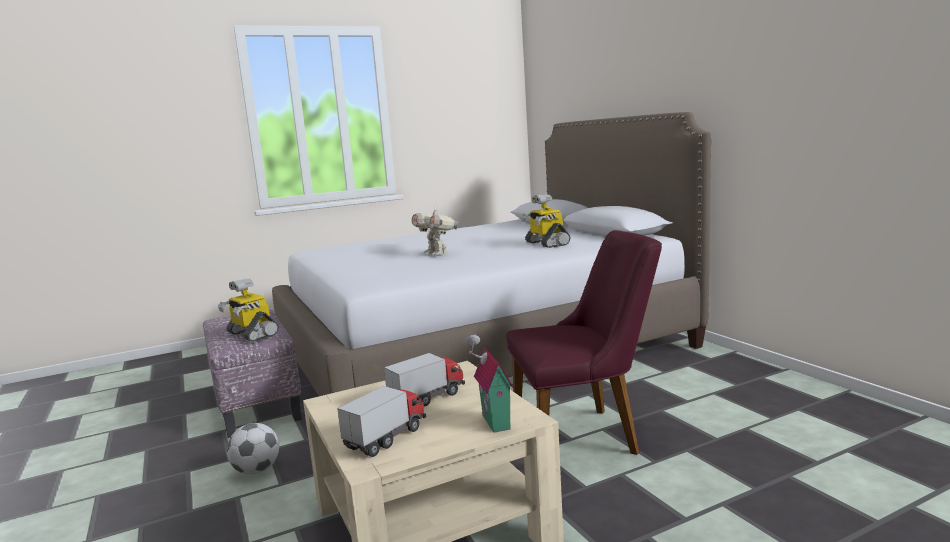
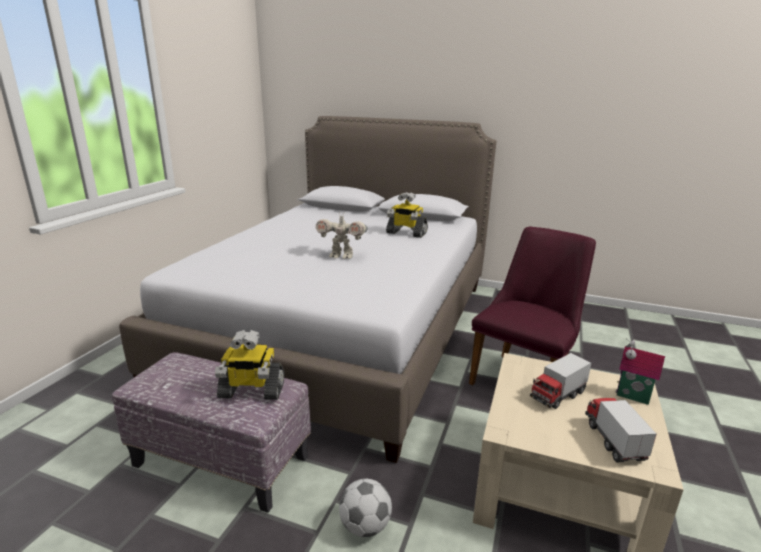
camera: 45 degrees left, 10 degrees up
(427, 398) = (557, 396): toy truck -> toy truck turned 135 degrees counterclockwise

